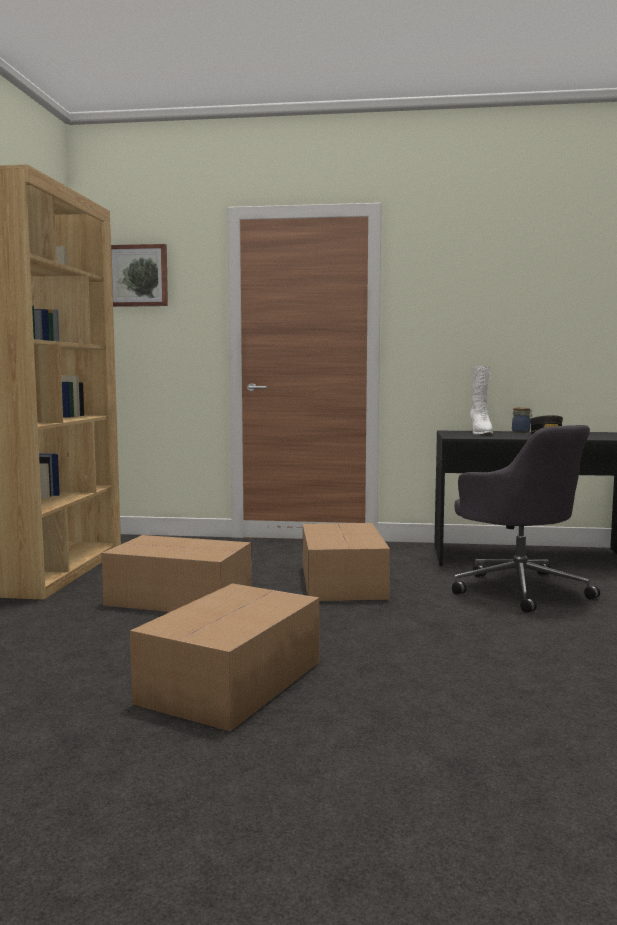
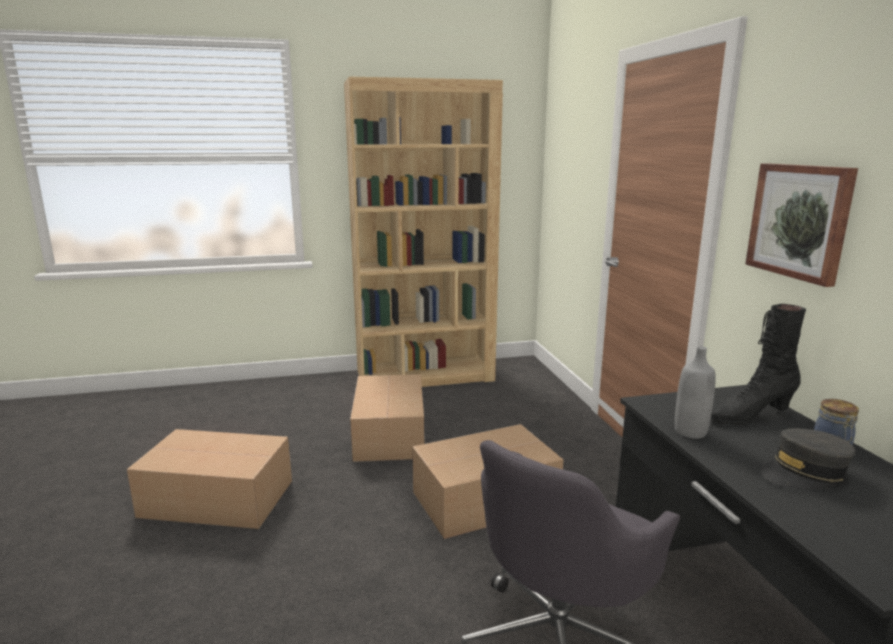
camera: 70 degrees right, 10 degrees up
(138, 276) = (569, 132): picture -> picture (800, 221)
(480, 433) = (750, 415): white boot -> black boot
(497, 437) = (690, 432): none -> grey bottle

